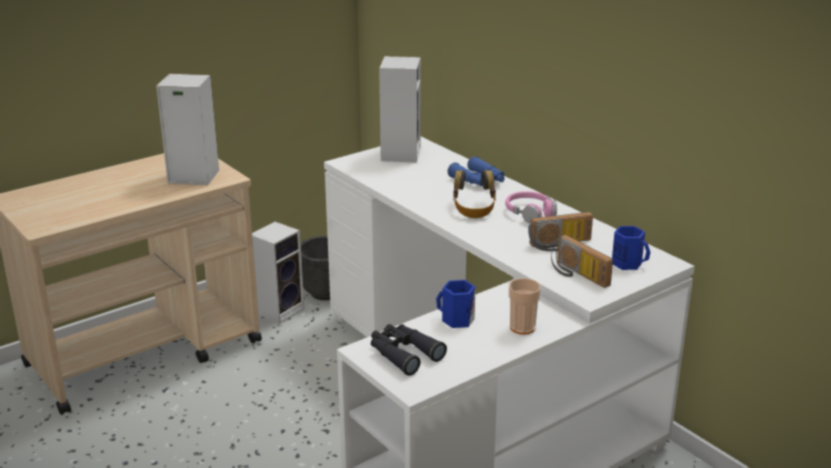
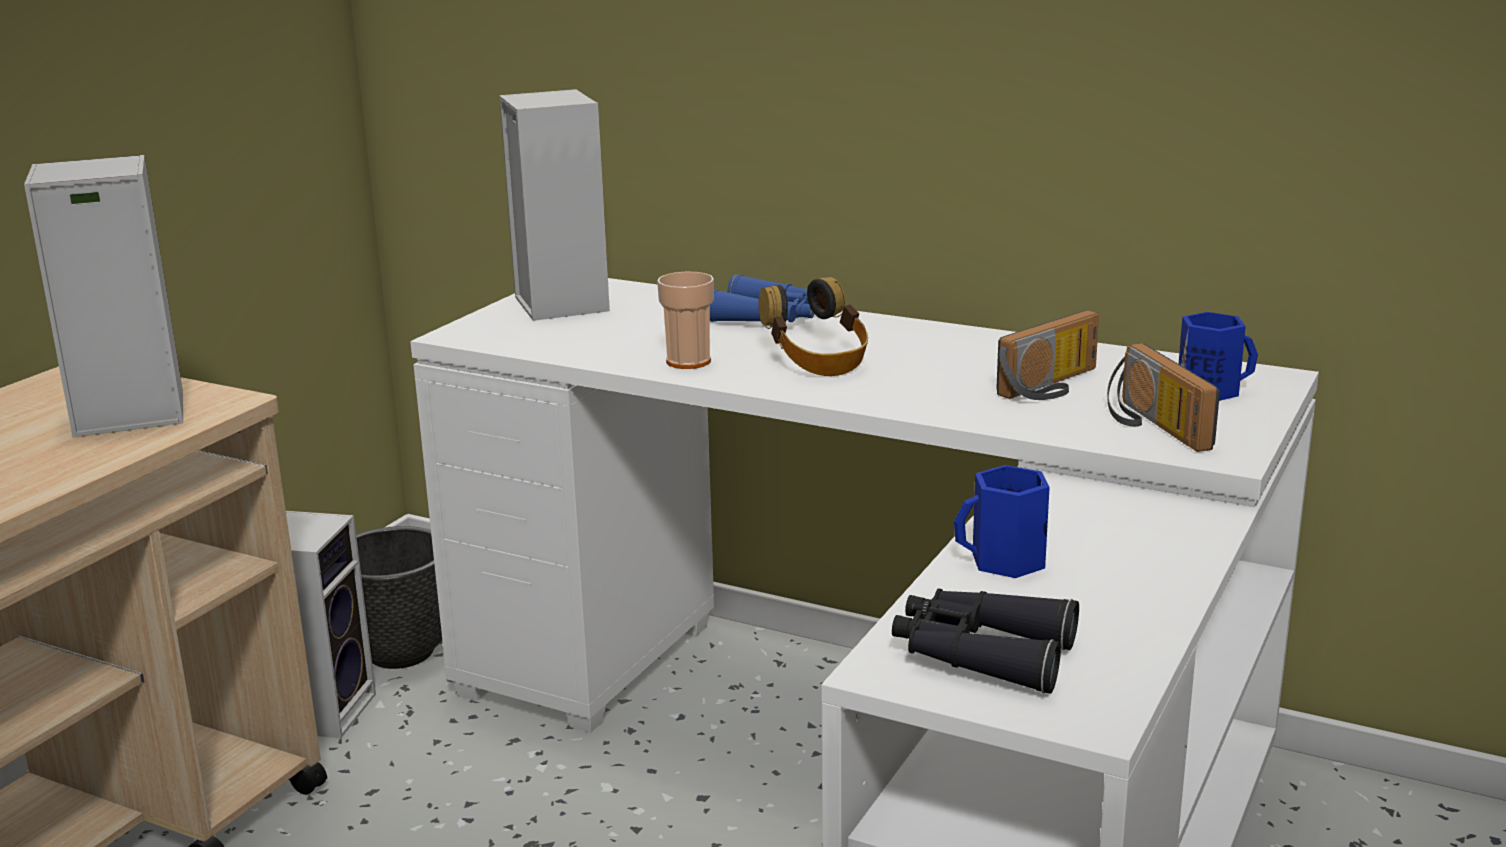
camera: 25 degrees left, 5 degrees down
(522, 328) = (1148, 544): cup -> cup (688, 361)
(530, 213) = (930, 349): pink headphones -> none
(577, 275) = (1151, 426): radio -> radio turned 45 degrees clockwise

